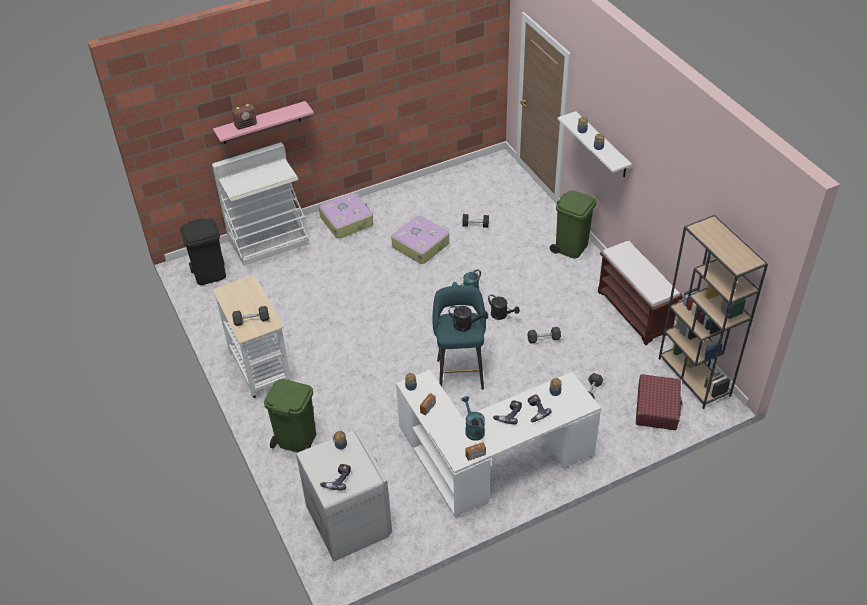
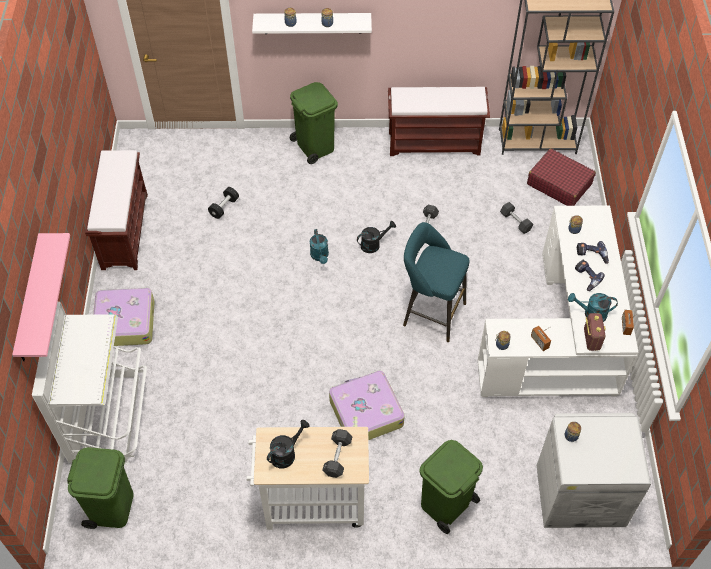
camera: 65 degrees left, 10 degrees up
(210, 274) = (112, 506): black trash can -> green trash can
(246, 125) = (38, 314): radio -> radio (591, 339)
(337, 480) = (618, 457): power drill -> none
(420, 188) = (124, 230): none -> brown bench
(420, 245) = (219, 268): suitcase -> suitcase (365, 412)
(466, 325) = (444, 261): black watering can -> black watering can (286, 453)

